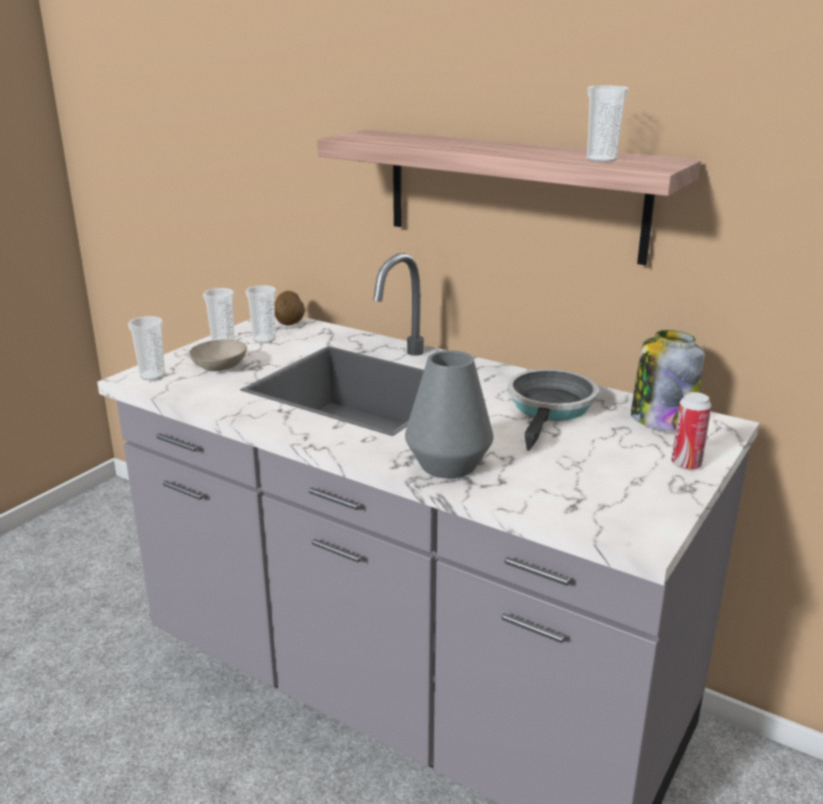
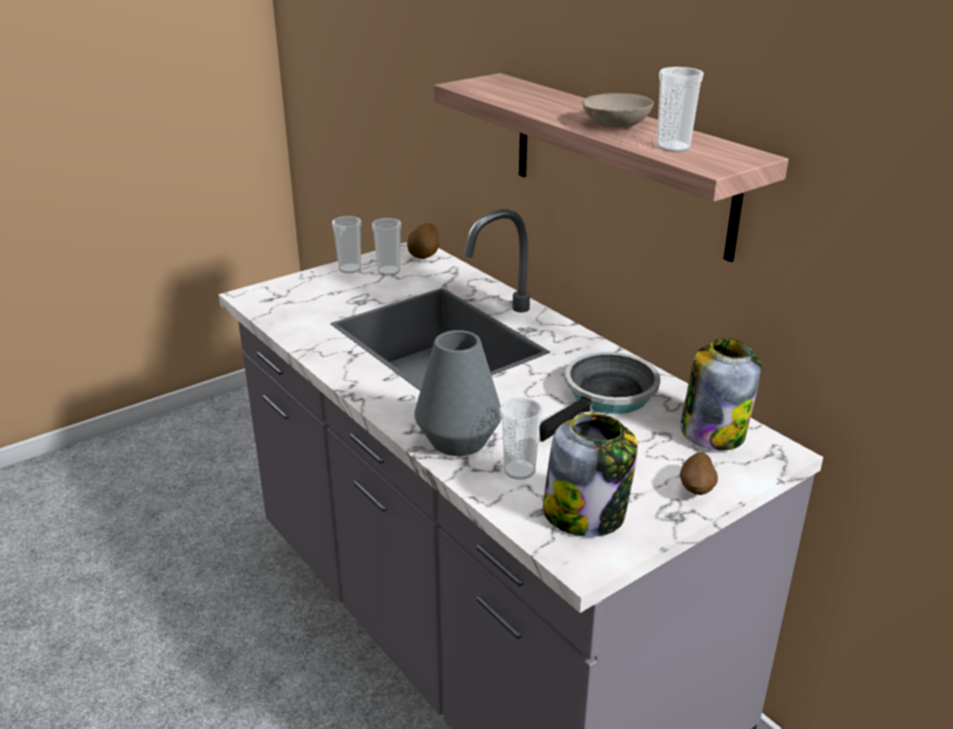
camera: 20 degrees right, 5 degrees up
(152, 375) = (266, 295): cup -> cup (519, 470)
(221, 366) = (331, 295): beige bowl -> beige bowl (618, 124)
(613, 502) = (586, 514): none -> jar
(686, 464) = (696, 490): can -> potato

